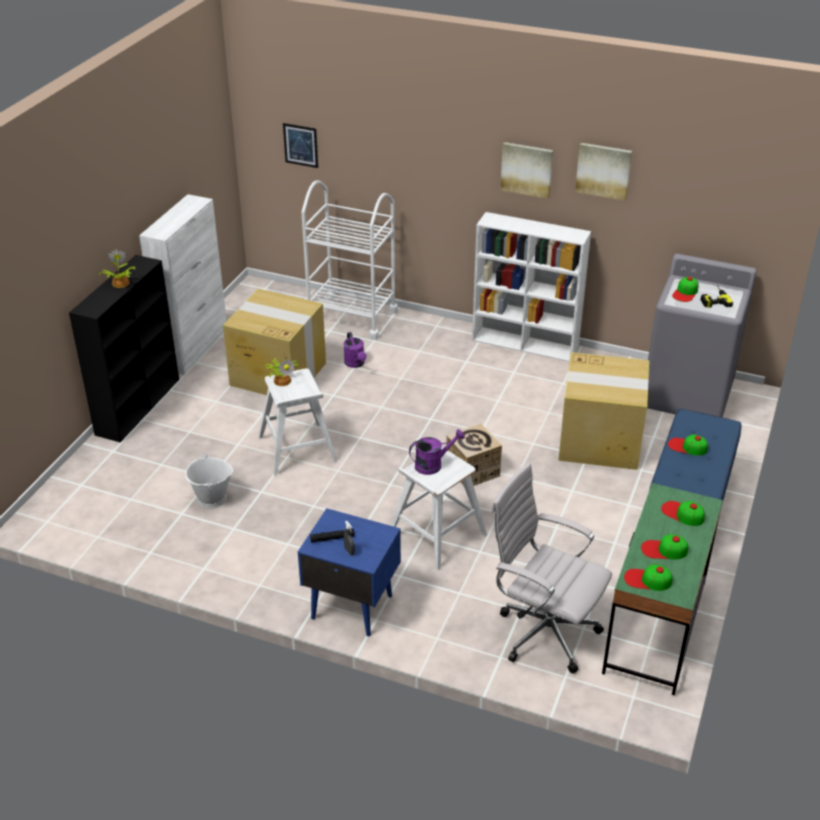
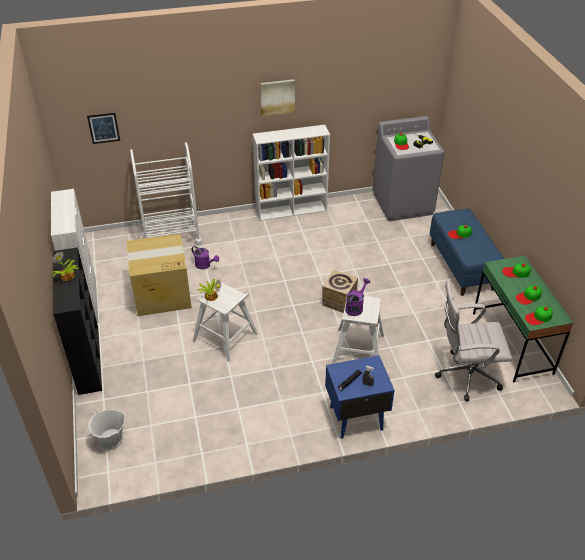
camera: 35 degrees left, 5 degrees up
(211, 499) = (204, 397): white bucket -> white bucket (111, 440)
(601, 441) = (387, 251): cardboard box -> none
(603, 170) = (328, 83): picture -> none

